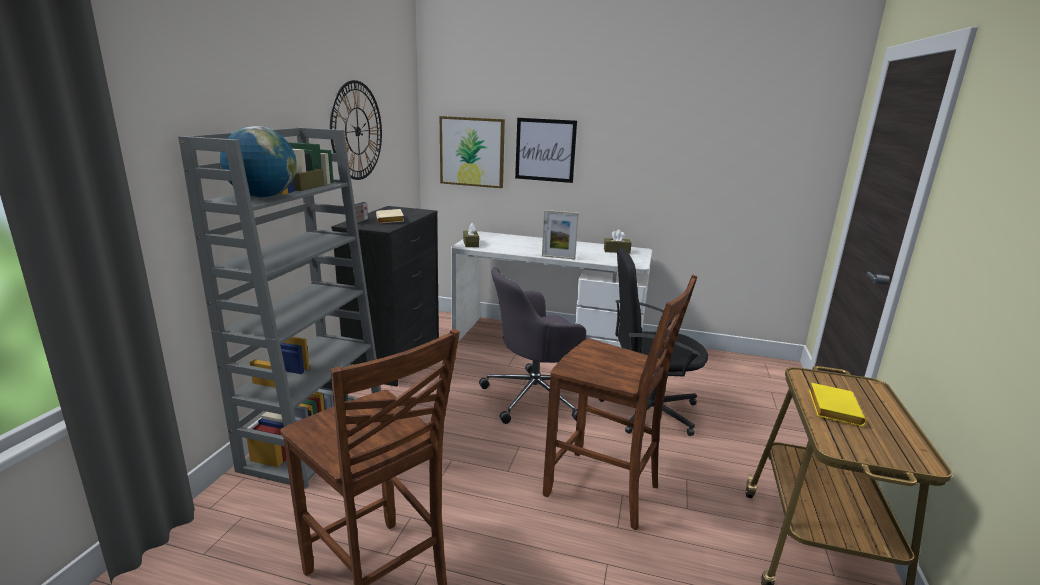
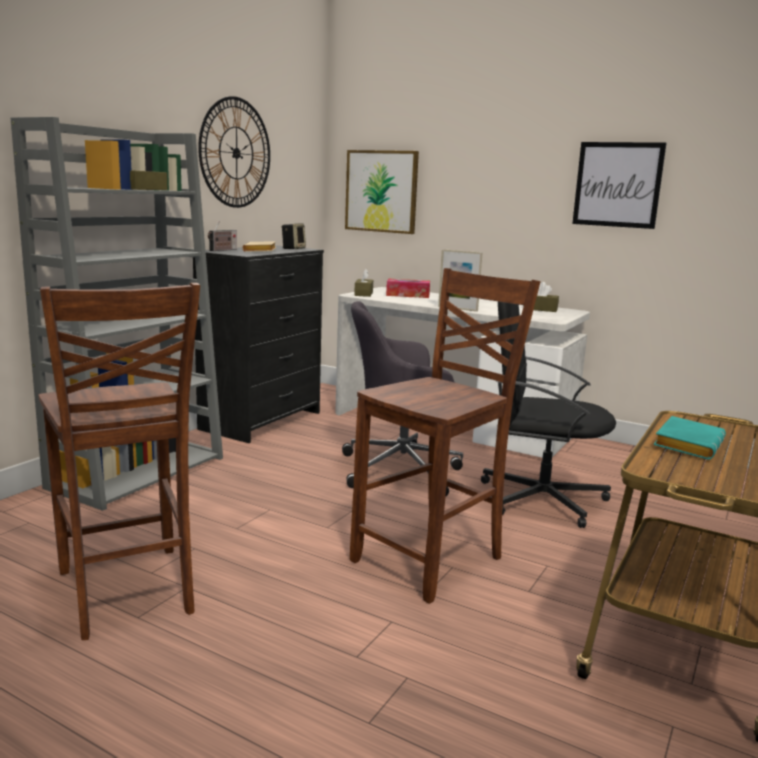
camera: 15 degrees right, 5 degrees down
(263, 197) = (90, 188): globe -> none
(412, 212) = (293, 249): none -> speaker
(506, 241) = (408, 295): none -> tissue box
(545, 150) = (464, 187): picture -> picture (617, 185)
(604, 491) = (432, 560): brown chair -> brown chair turned 90 degrees counterclockwise
(832, 408) = (686, 444): yellow book -> turquoise book

